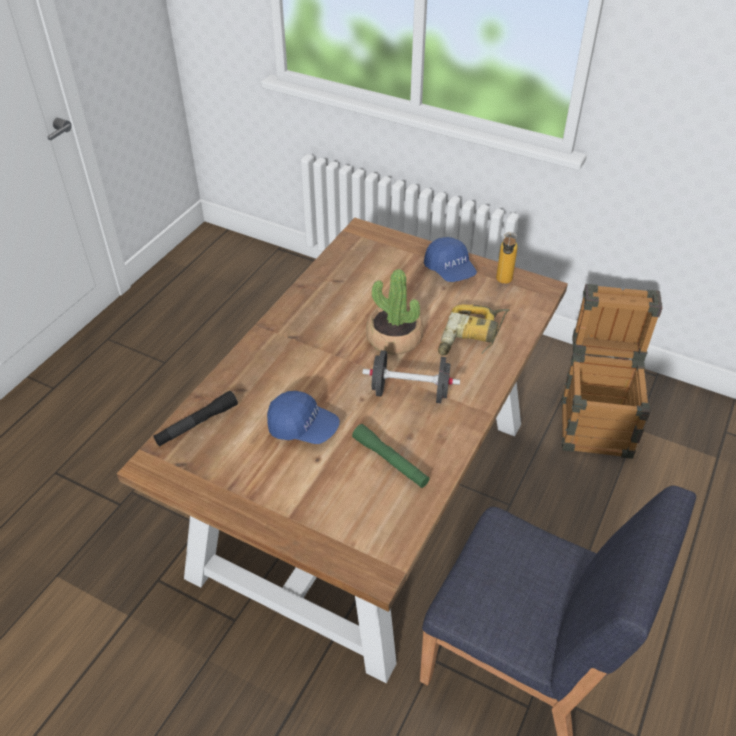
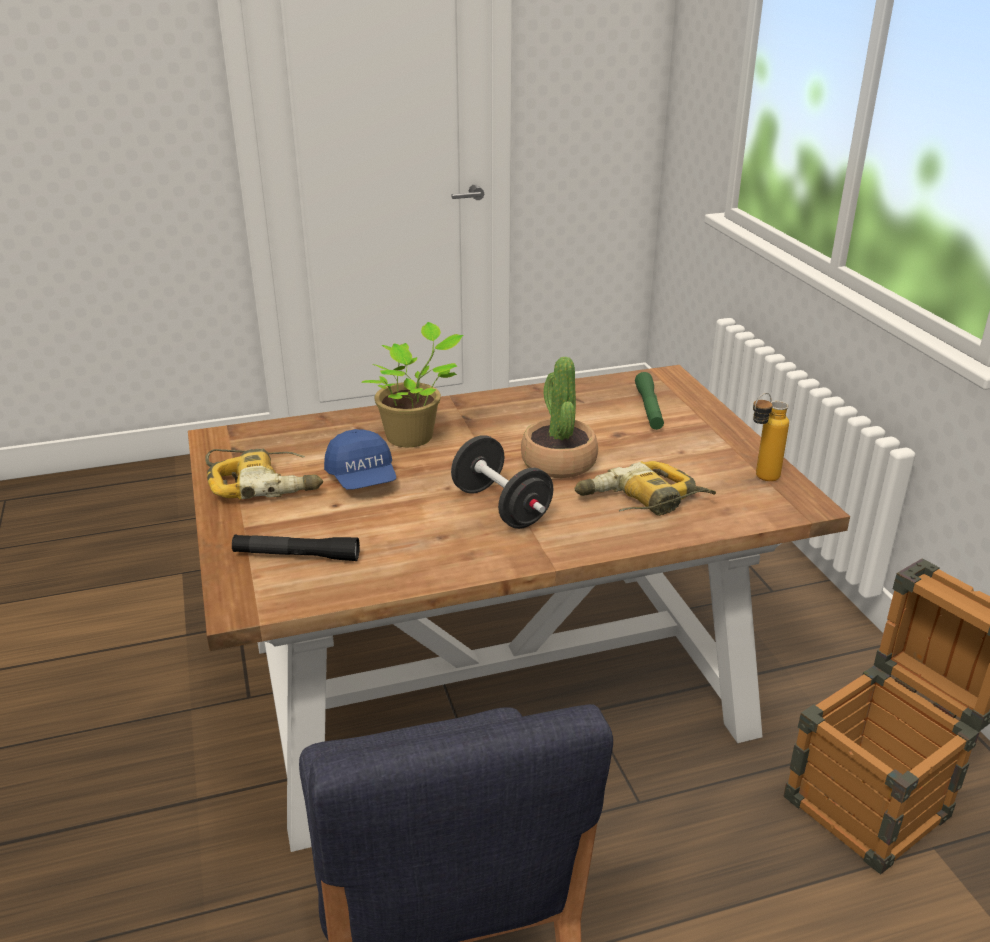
camera: 45 degrees right, 15 degrees down
(197, 424) = (290, 432): black flashlight -> black flashlight (296, 555)
(247, 476) = (264, 483): none -> power drill
(284, 373) = (413, 437): none -> potted plant
(390, 461) = (391, 543): green flashlight -> green flashlight (649, 408)
(450, 270) = (713, 442): blue cap -> none

